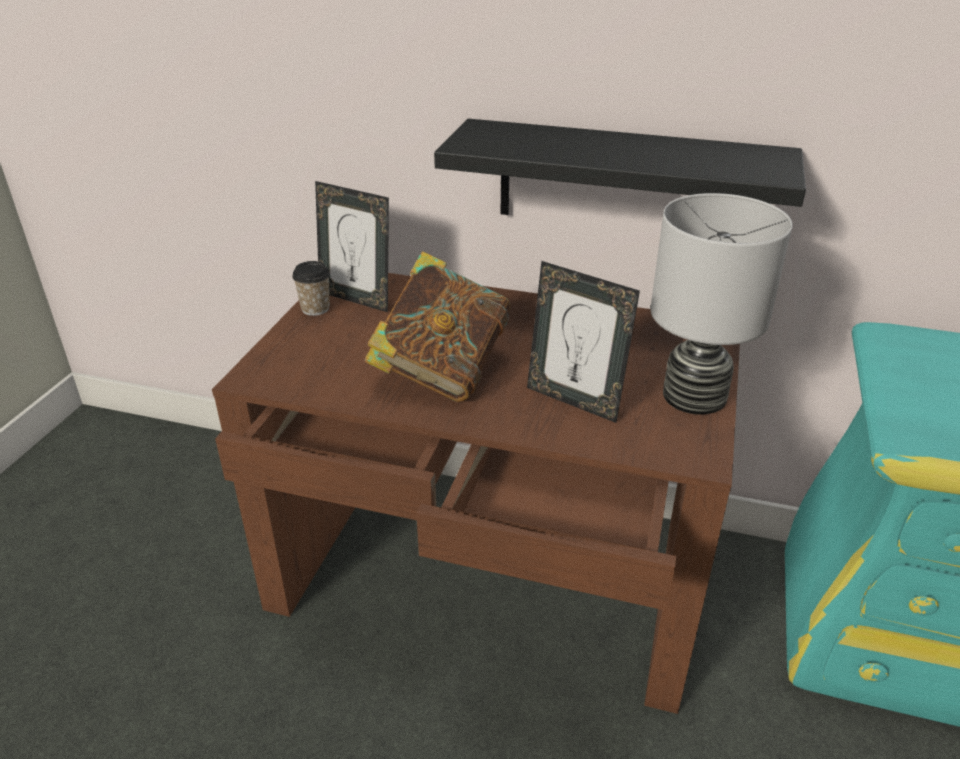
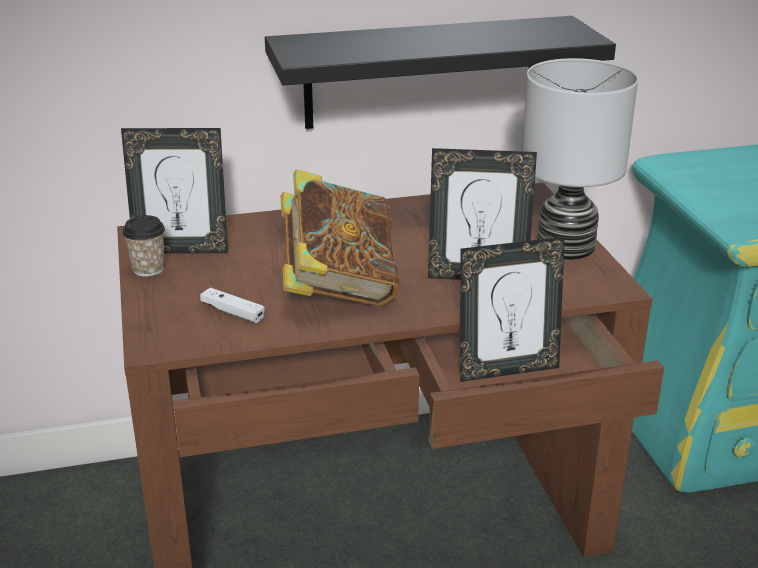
camera: 30 degrees left, 5 degrees down
(335, 367) = (233, 312): none -> white game controller
(553, 504) = (507, 370): none -> picture frame

